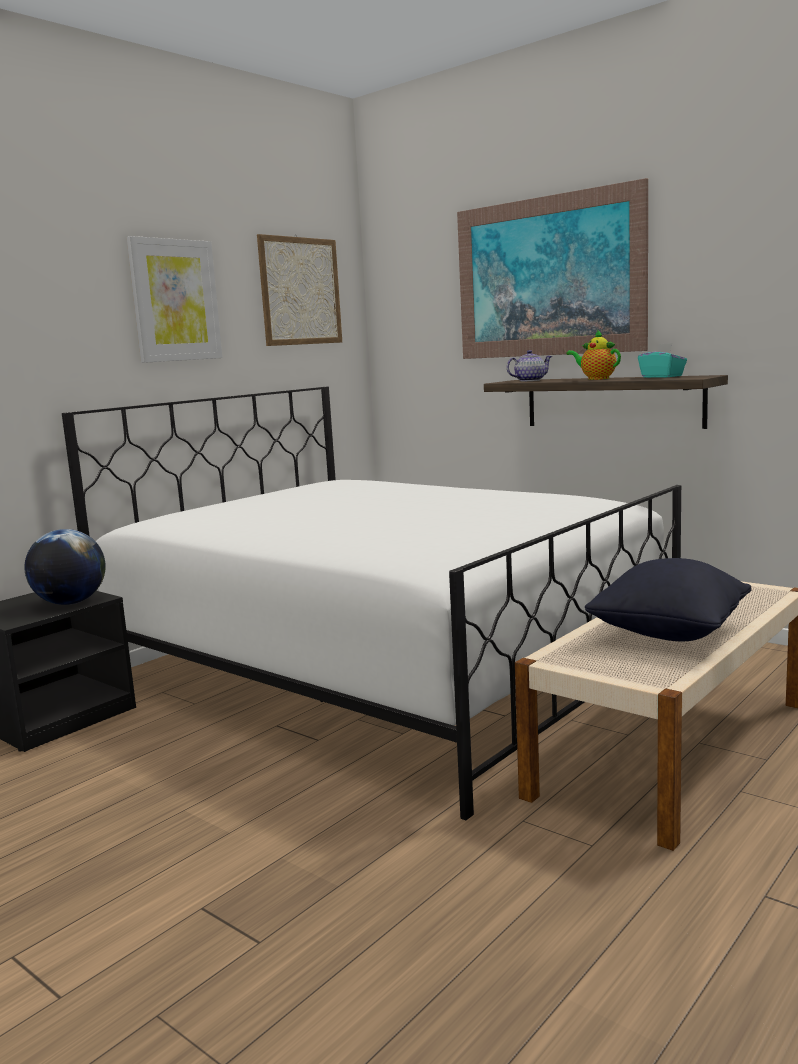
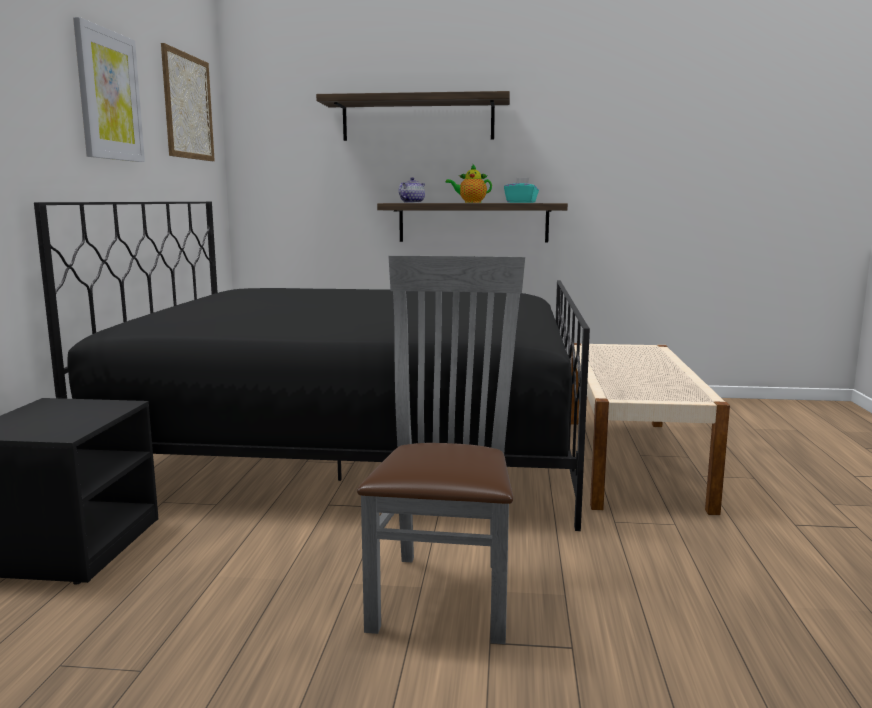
camera: 35 degrees left, 0 degrees up
(70, 603) = (96, 412): globe -> none
(244, 842) = (445, 589): none -> grey chair
(382, 671) = (355, 450): white bed -> black bed
(547, 277) = (418, 119): picture -> shelf
(669, 634) = (650, 374): black pillow -> none

